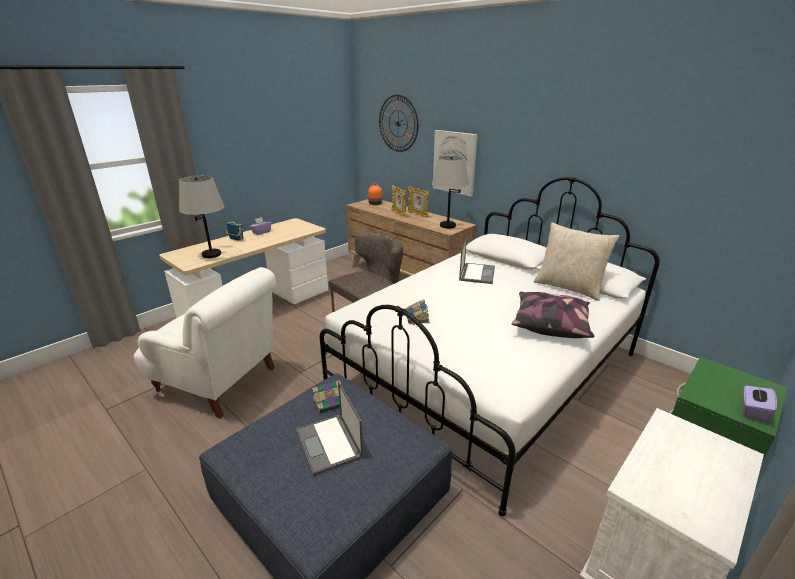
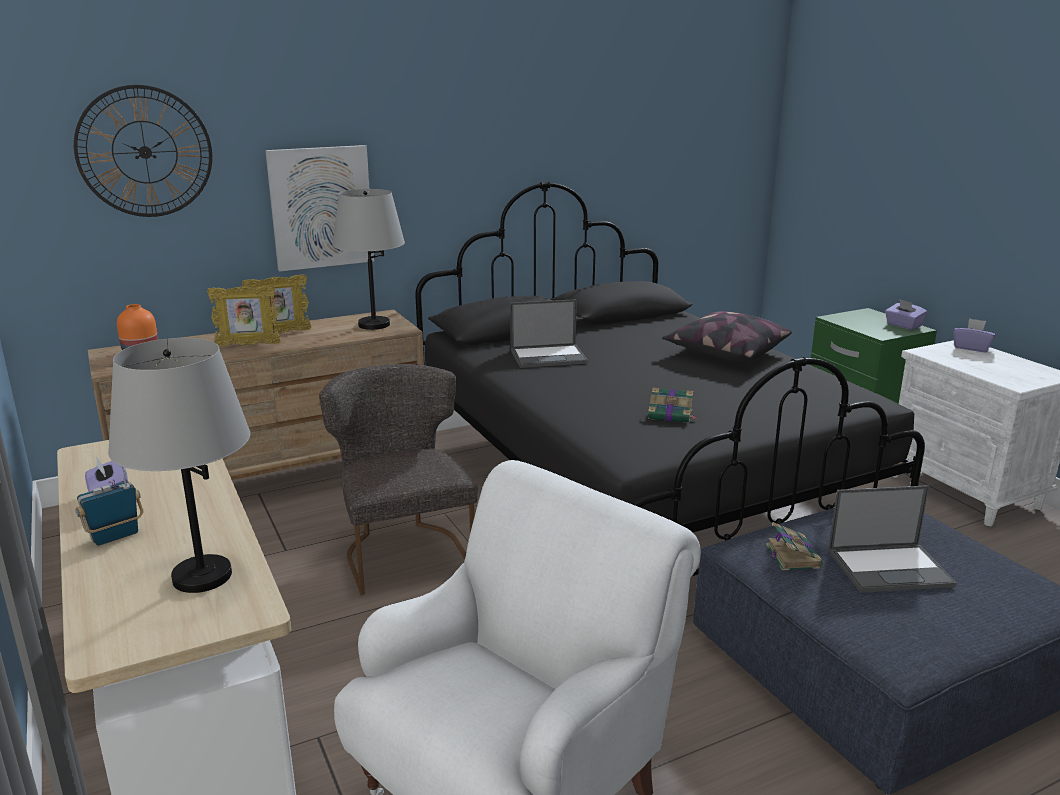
camera: 70 degrees left, 5 degrees down
(477, 273) = (549, 356): laptop -> laptop turned 135 degrees clockwise
(487, 372) = (637, 484): white bed -> black bed
(568, 287) = (634, 324): beige pillow -> none
(731, 459) = (971, 348): none -> purple tissue box

